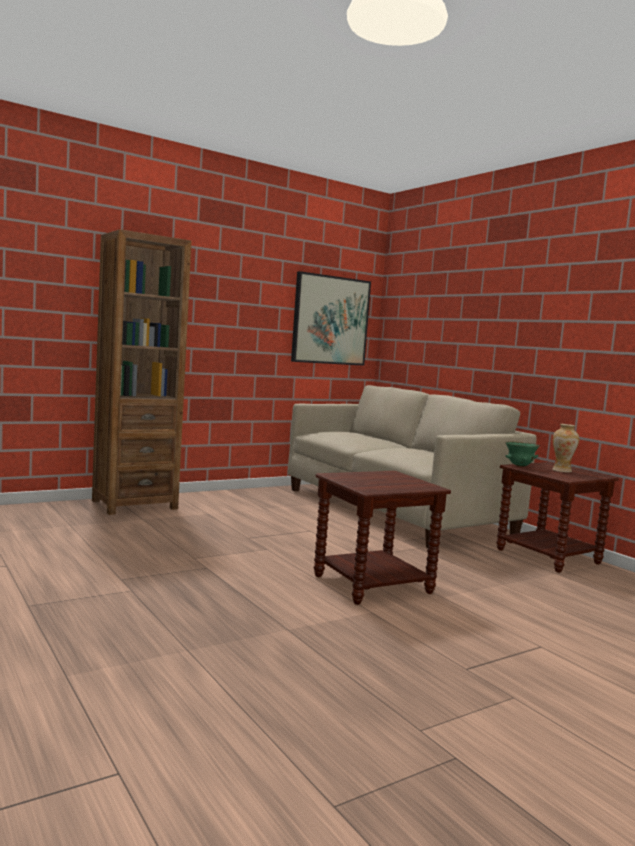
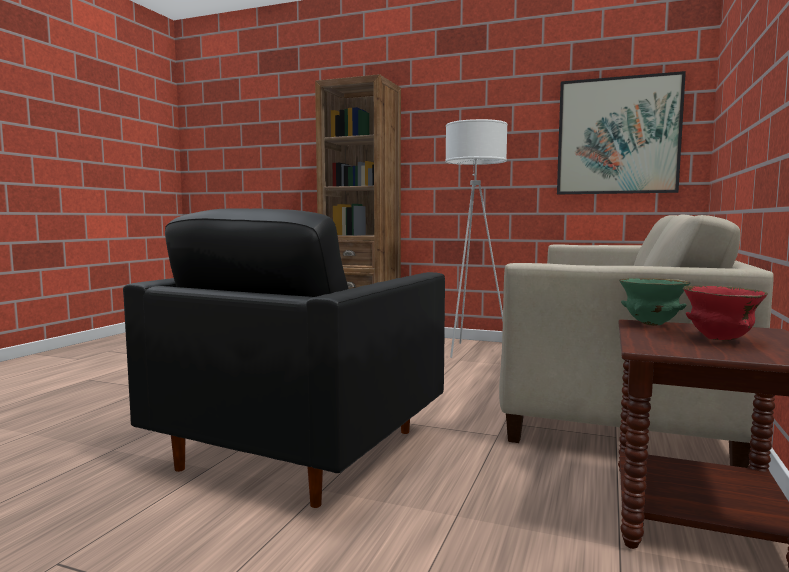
camera: 55 degrees right, 0 degrees up
(250, 499) = (472, 351): none -> white floor lamp
(372, 585) = (302, 448): brown side table -> black armchair
(561, 471) = (720, 340): vase -> red bowl

